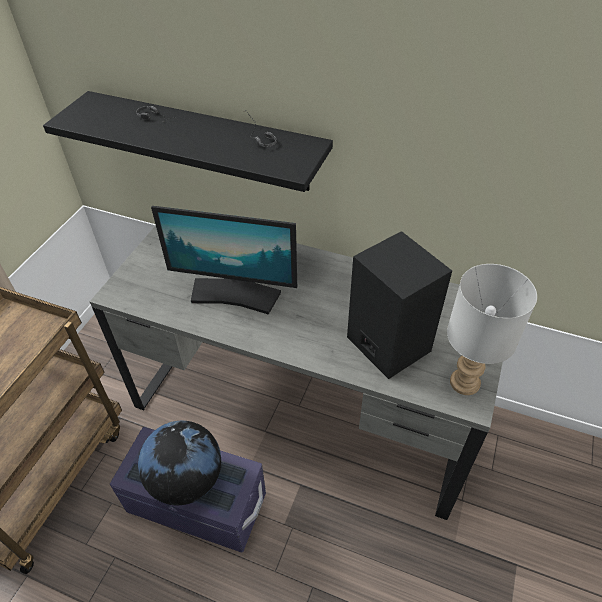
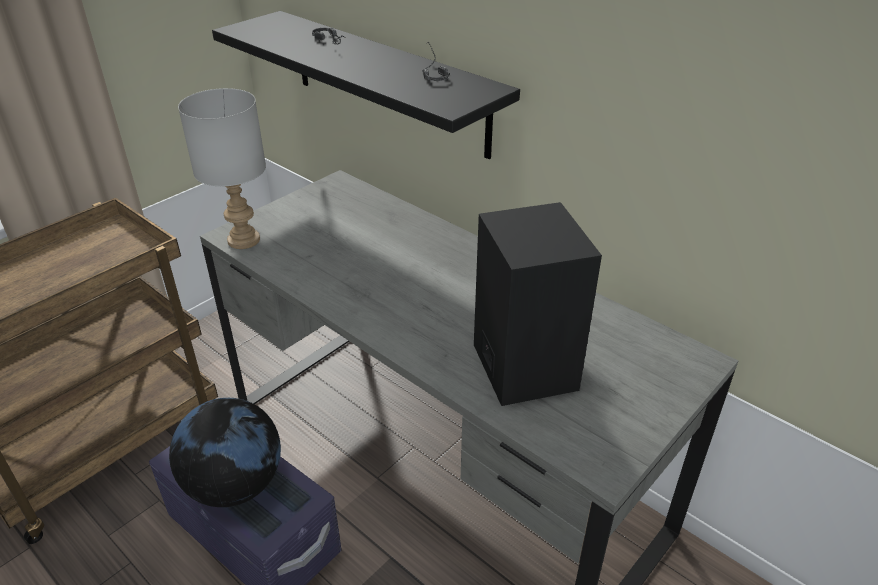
camera: 20 degrees right, 10 degrees down
(235, 294) = (363, 266): monitor -> none
(464, 381) = (607, 439): grey table lamp -> grey table lamp (244, 239)

